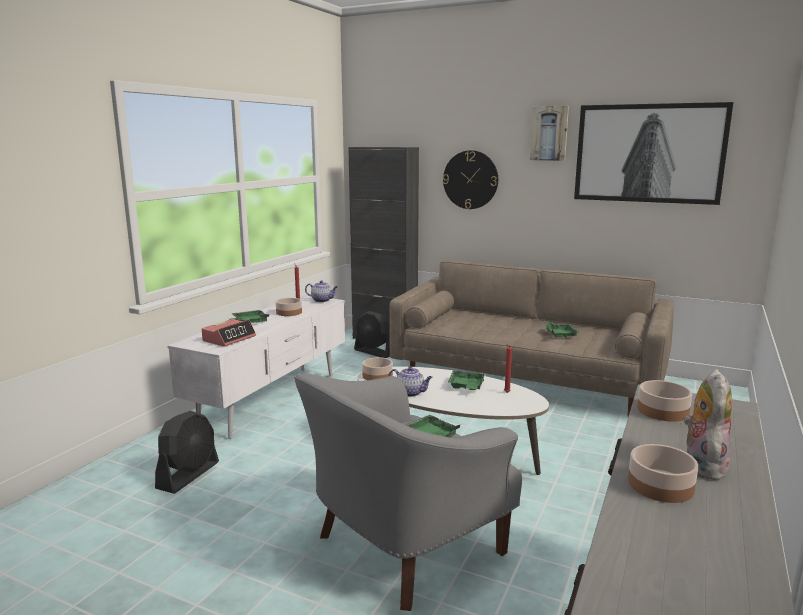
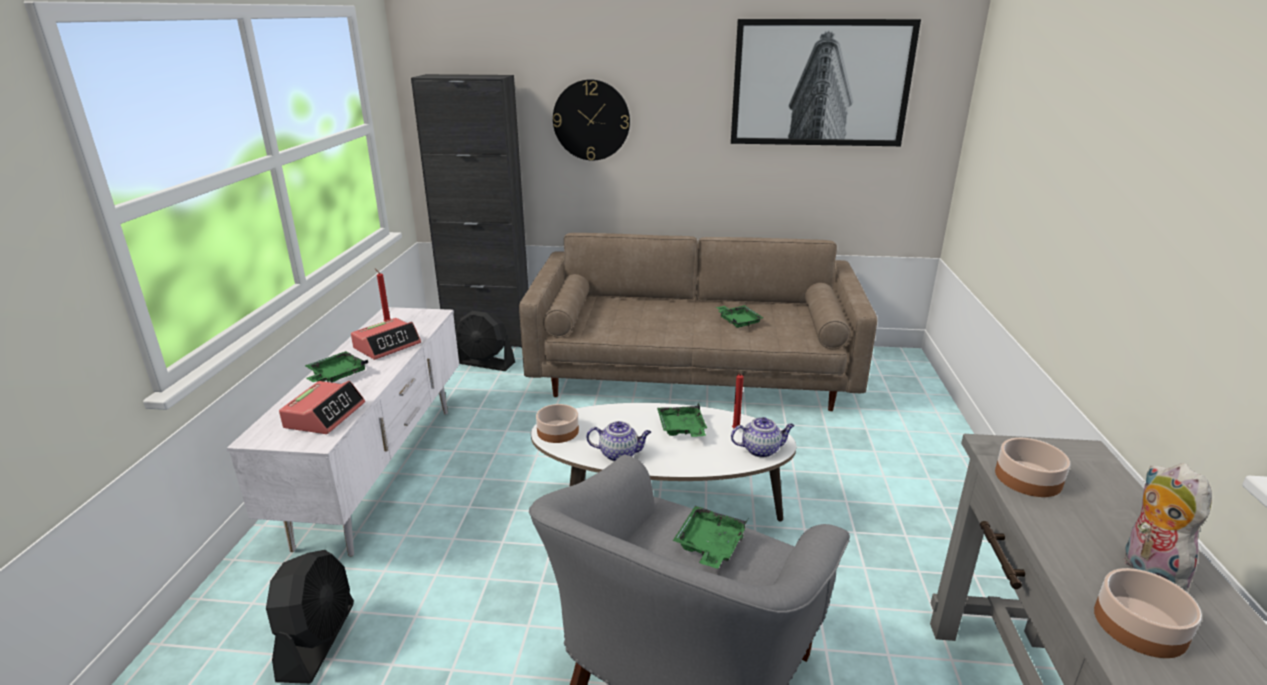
camera: 20 degrees left, 10 degrees up
(289, 312) = (387, 346): bowl -> alarm clock
(322, 300) = (422, 315): teapot -> teapot (761, 450)
(549, 133) = (696, 56): picture -> none

